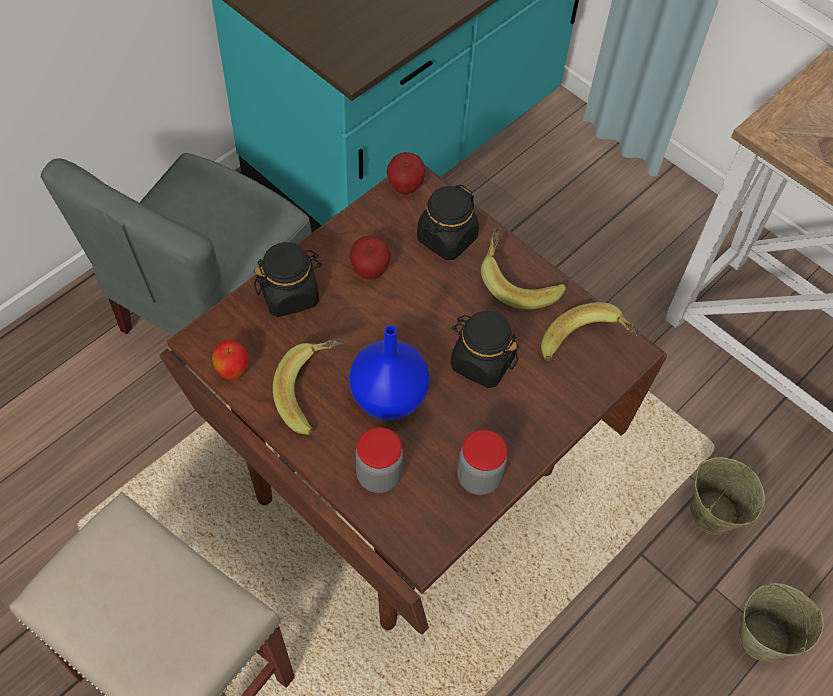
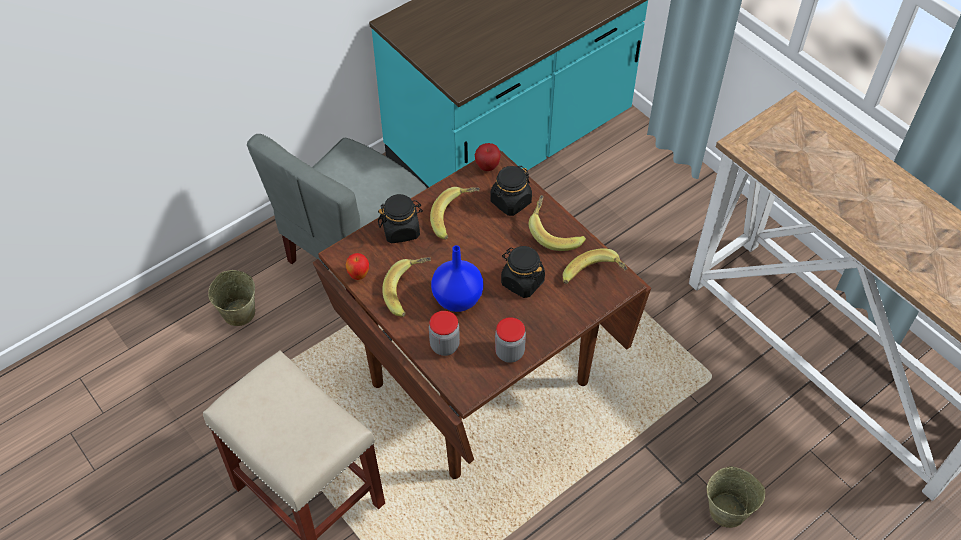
camera: 10 degrees right, 5 degrees down
(370, 271) = (456, 219): apple -> banana
(712, 512) = (703, 422): beige bucket -> beige bucket (238, 312)

